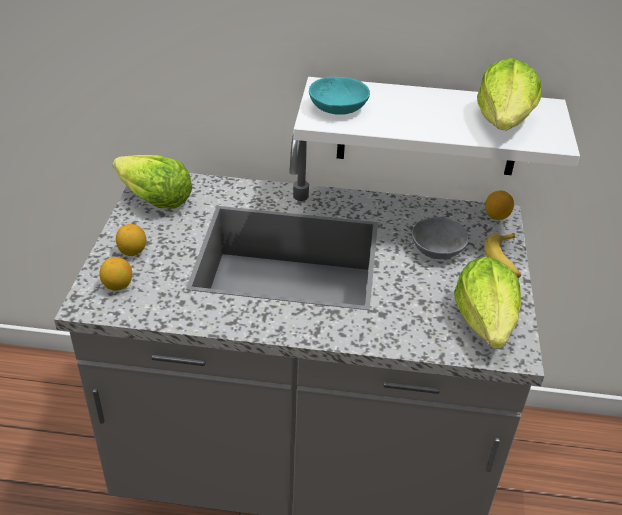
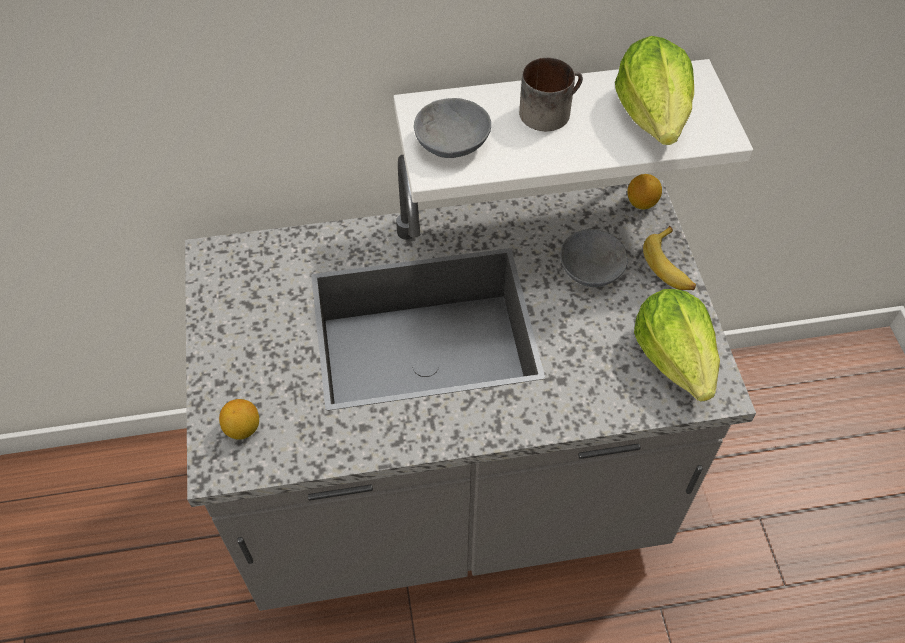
camera: 15 degrees left, 15 degrees up
(132, 252) = (238, 373): lemon -> none
(154, 199) = (229, 285): lettuce -> none
(338, 108) = (452, 144): turquoise bowl -> grey bowl
(422, 104) = (549, 110): none -> mug

